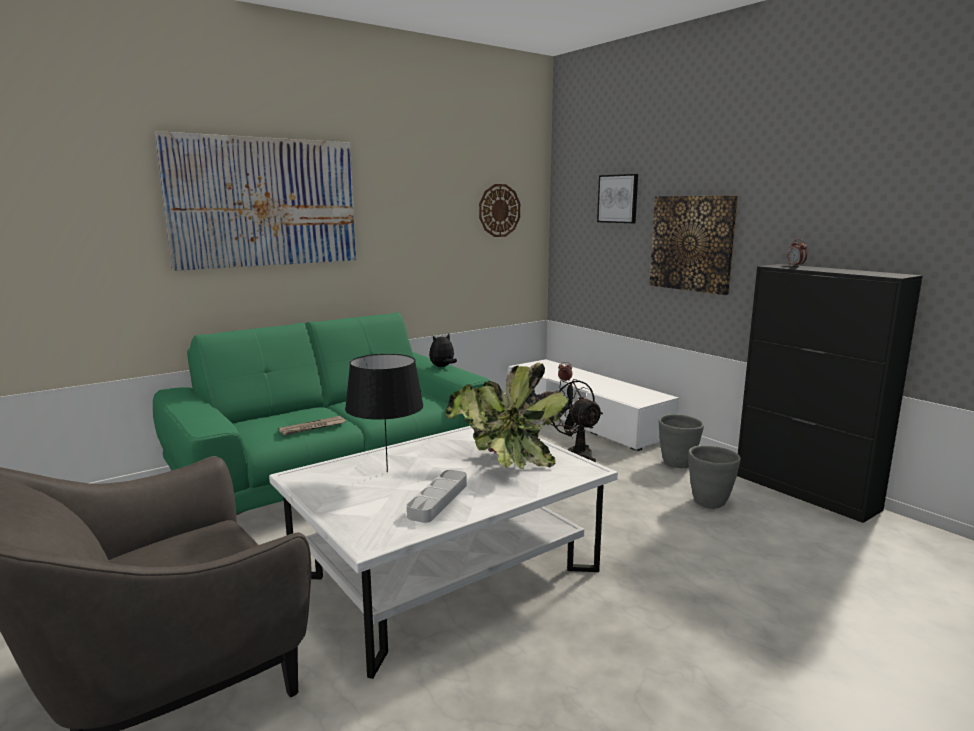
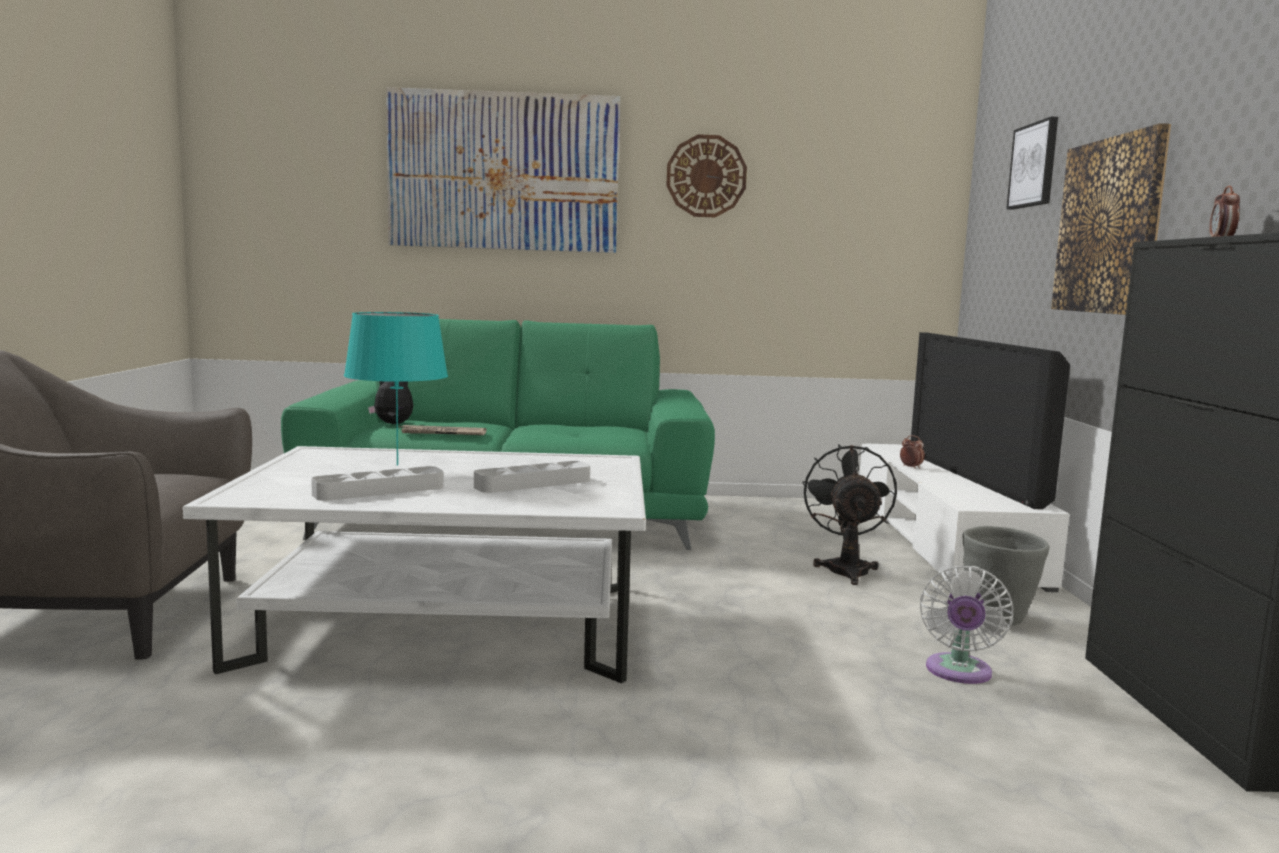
camera: 35 degrees right, 5 degrees down
(387, 472) = (397, 465): black table lamp -> turquoise table lamp
(442, 367) = (679, 402): plush toy -> plush toy (393, 424)
(499, 210) = (864, 197): wall clock -> wall clock (706, 176)
(503, 462) = (533, 483): potted plant -> grey tray
(604, 381) = (978, 477): none -> television
(709, 503) = (958, 673): grey planter -> white fan

